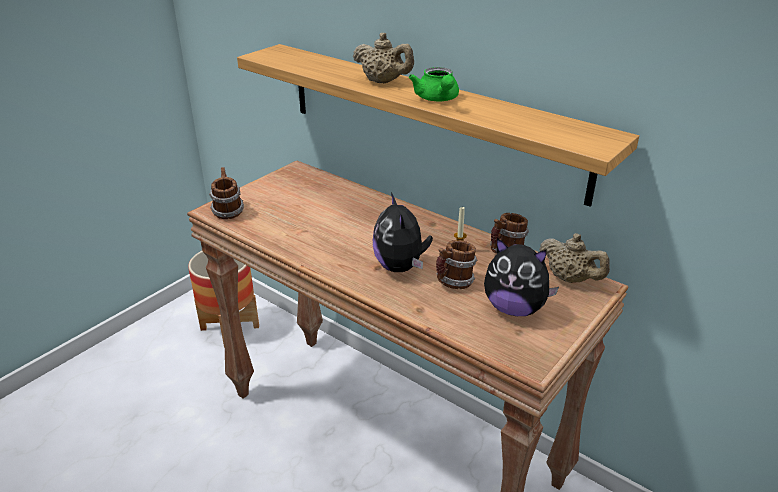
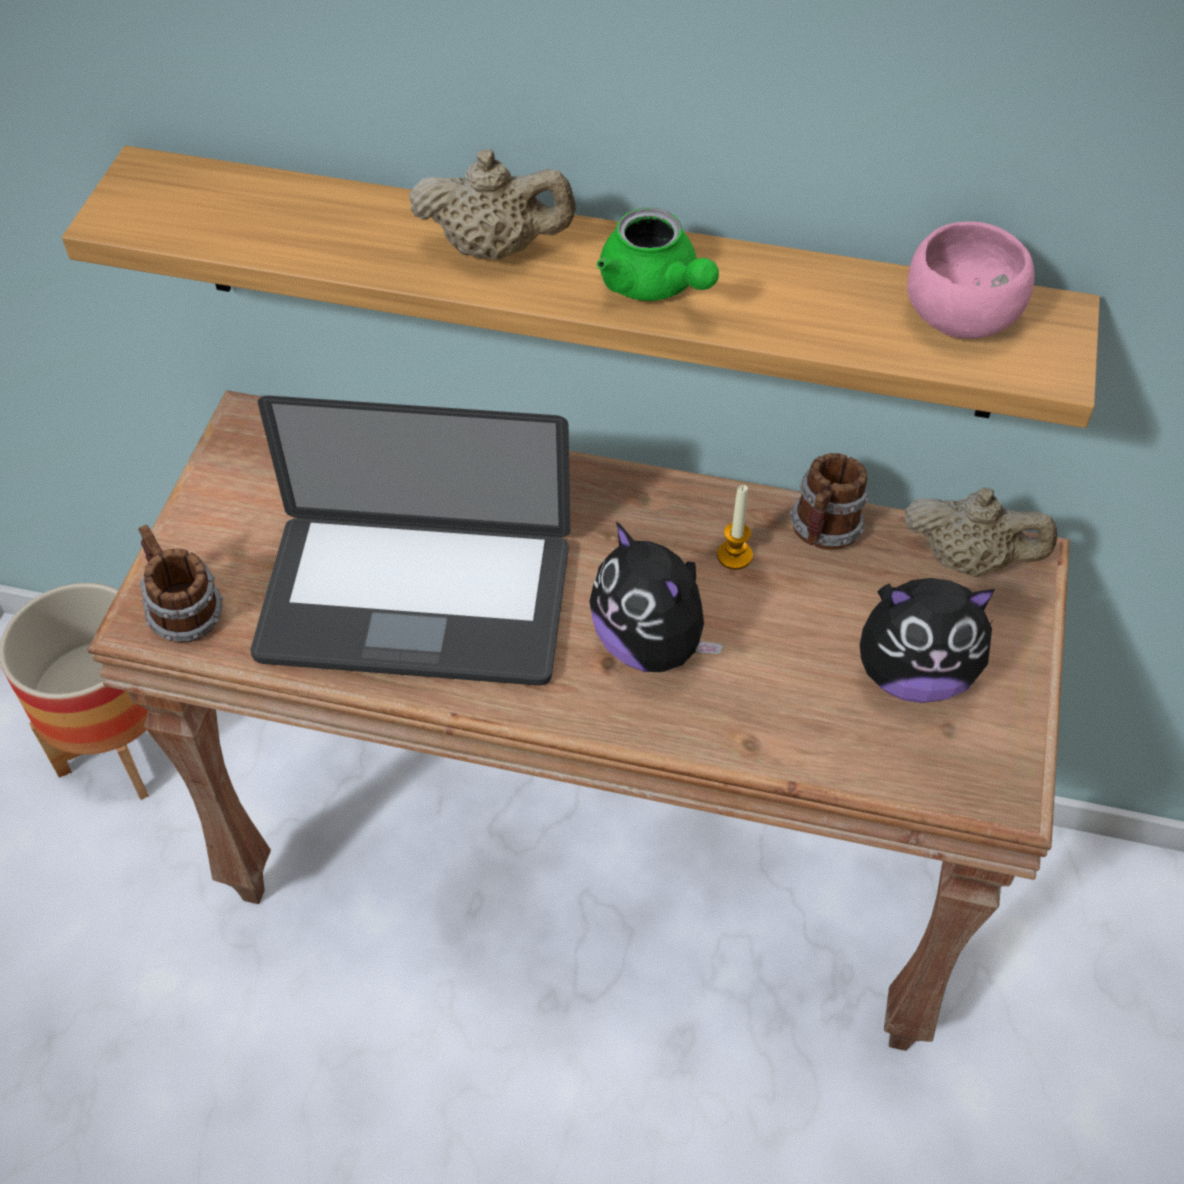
camera: 25 degrees left, 20 degrees up
(315, 230) = (415, 603): none -> laptop
(453, 283) = (773, 651): mug -> none
(564, 127) = (958, 314): none -> pink bowl

